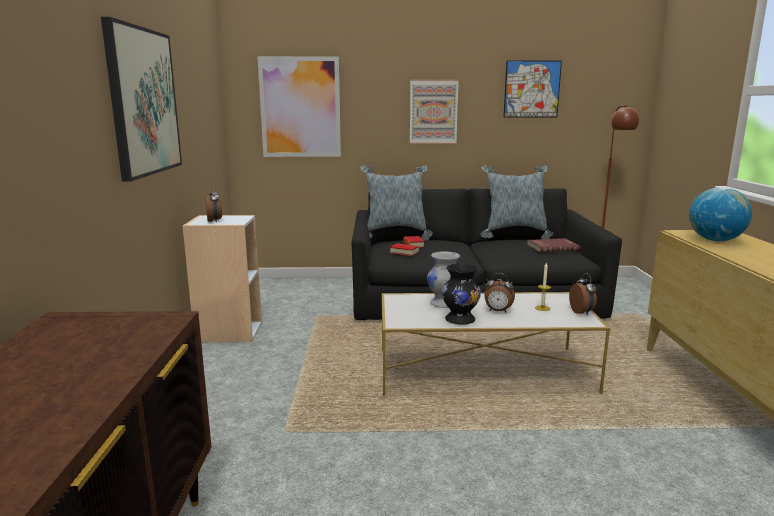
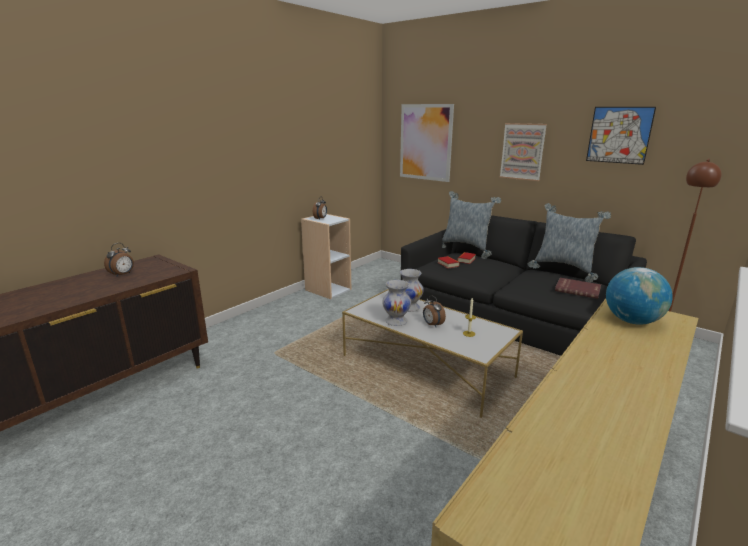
camera: 40 degrees right, 5 degrees up
(143, 102) = (270, 144): picture -> none
(460, 319) = (396, 321): black vase -> white vase
(582, 312) = (492, 347): alarm clock -> alarm clock (123, 275)

